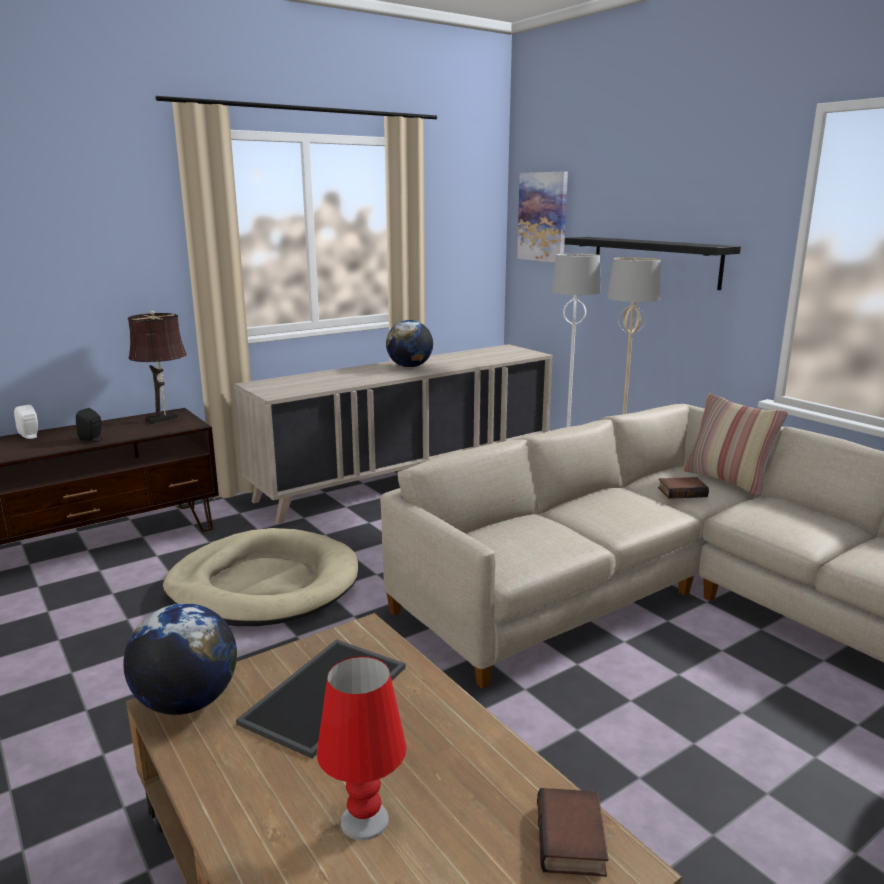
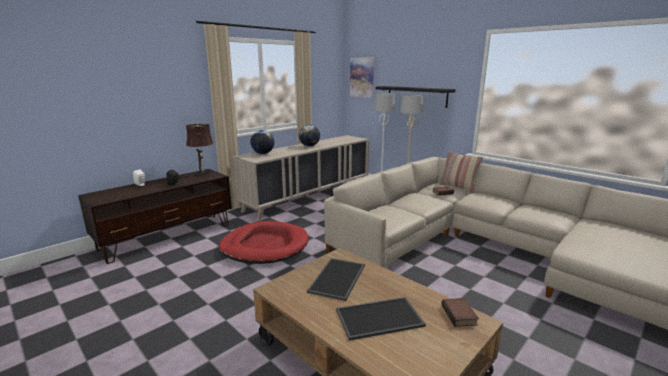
camera: 10 degrees left, 0 degrees up
(186, 702) = (280, 287): globe -> globe (263, 153)
(264, 585) = (265, 246): beige dog bed -> red dog bed
(364, 821) = (379, 319): red table lamp -> tray

